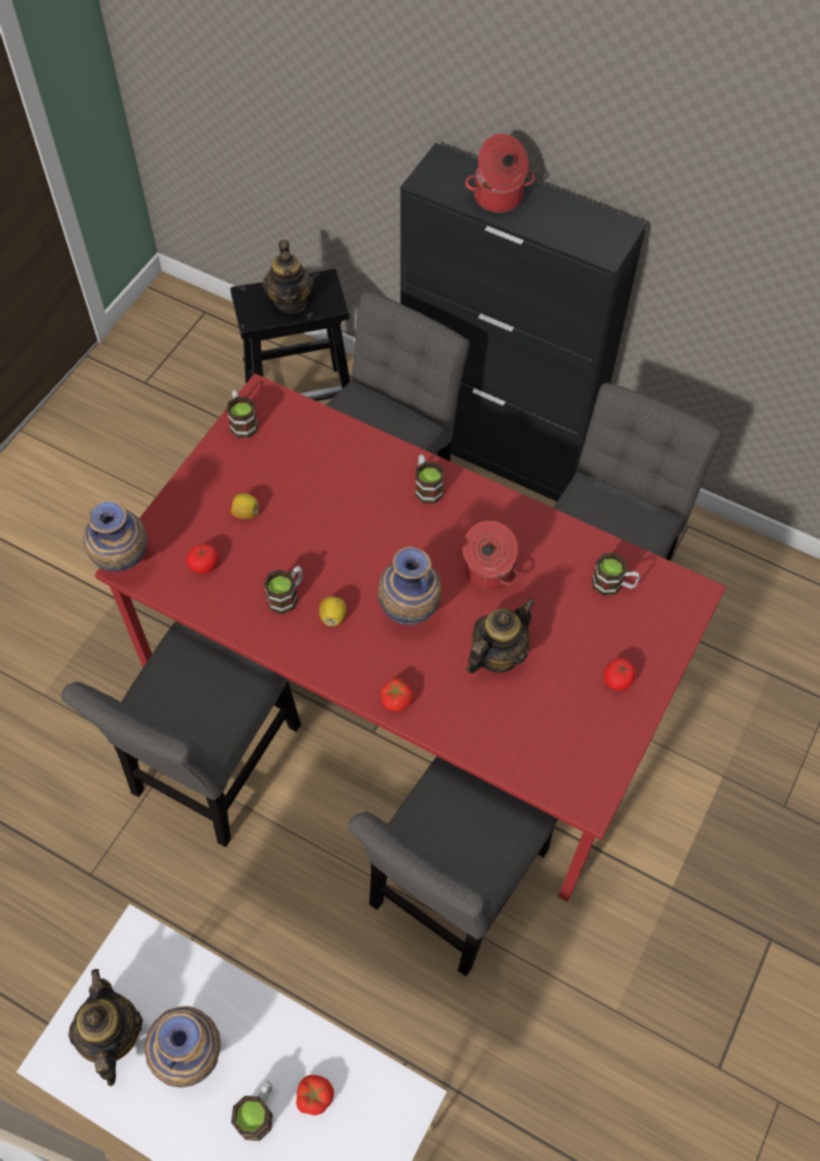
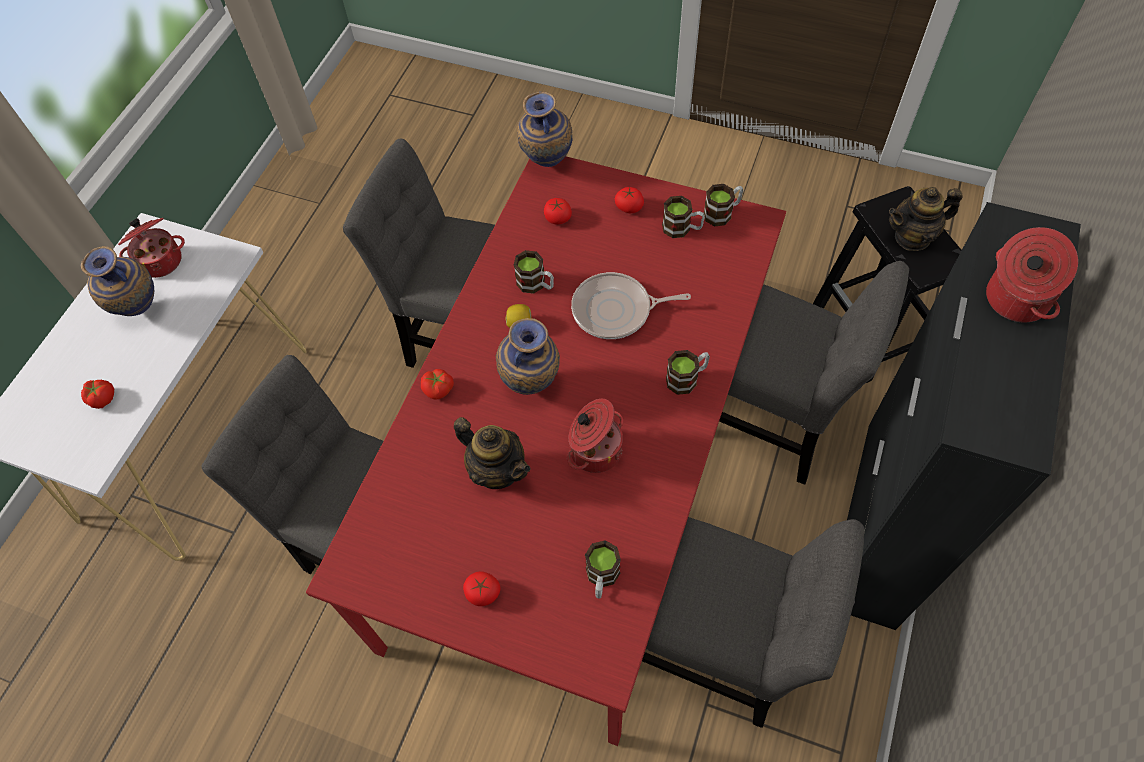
camera: 85 degrees right, 0 degrees up
(112, 1036) = (160, 260): teapot -> cooking pot
(209, 498) = (629, 207): none -> tomato
(245, 513) = (619, 236): lemon -> none
(258, 1112) = (95, 363): mug -> mug (682, 228)
(337, 530) = (616, 310): none -> frying pan

